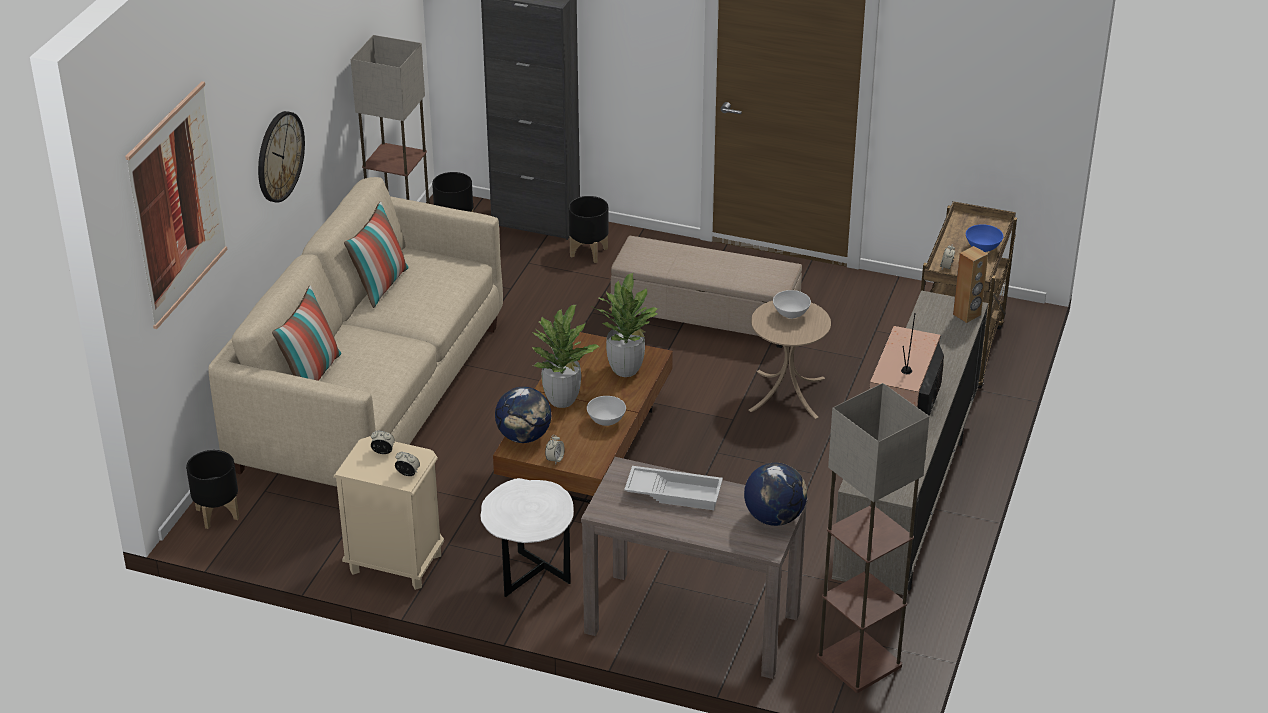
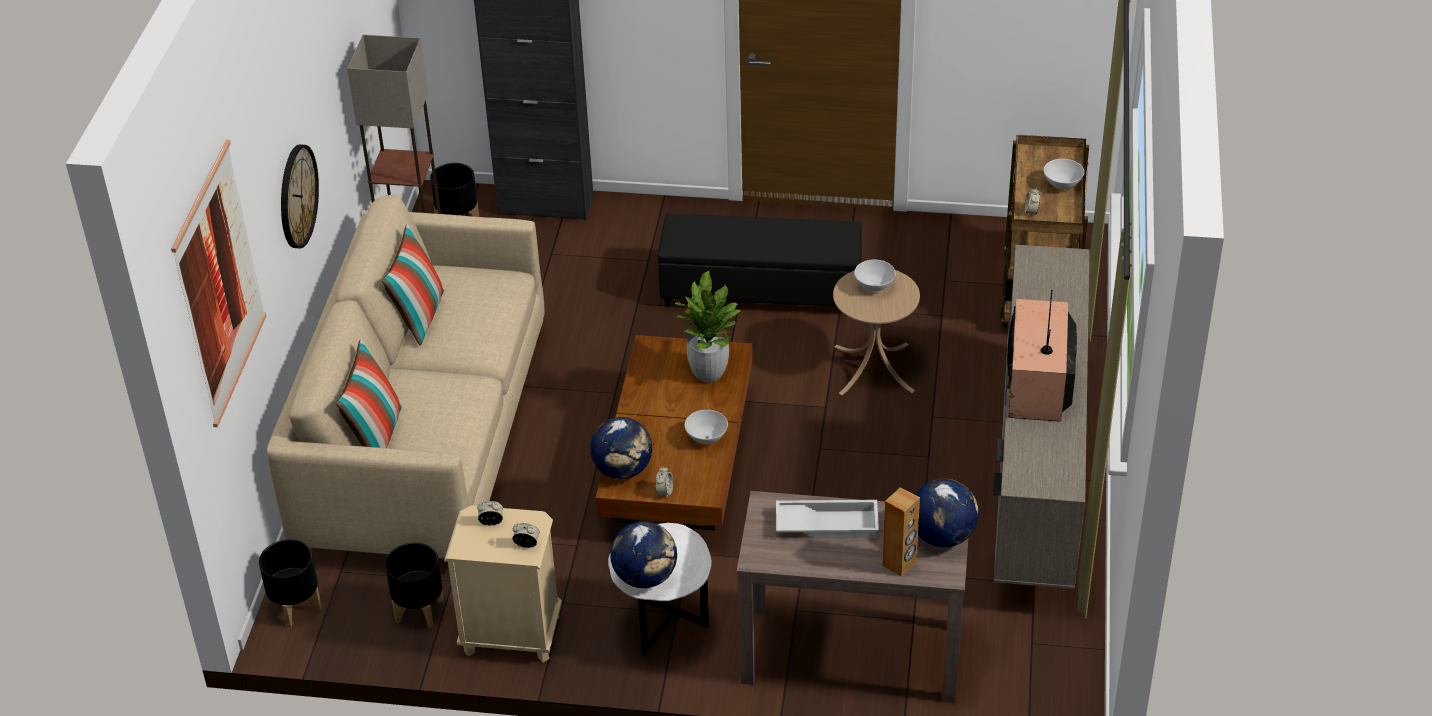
camera: 10 degrees left, 5 degrees up
(510, 521) = (645, 577): none -> globe
(562, 400) = (650, 420): potted plant -> none
(588, 252) = (613, 232): black planter -> black planter (419, 611)
(704, 317) = (760, 291): beige ottoman -> black ottoman
(857, 662) = (1037, 668): floor lamp -> none
(967, 315) = (1072, 266): brown speaker -> brown speaker (900, 564)
(983, 249) = (1062, 185): blue bowl -> white bowl

